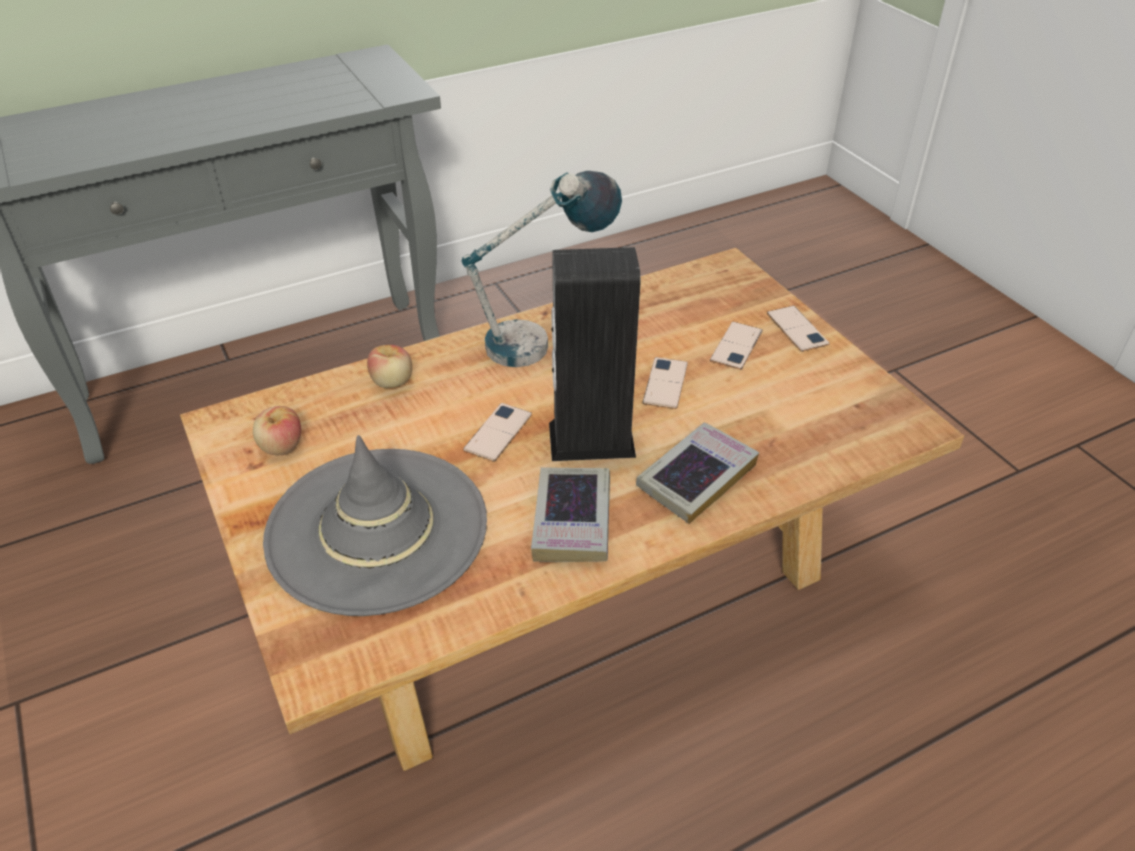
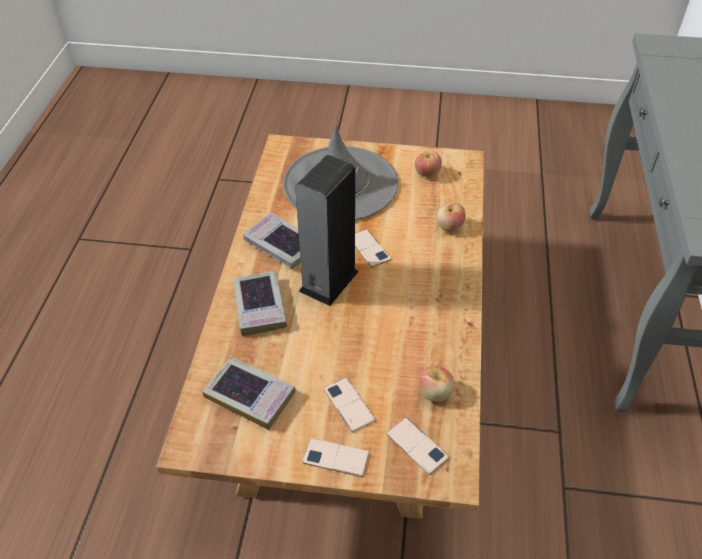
camera: 125 degrees right, 5 degrees up
(543, 341) = (438, 306): table lamp -> none
(658, 302) = (435, 393): none -> apple
(665, 383) = (345, 341): phone -> phone (417, 446)
(813, 415) = (250, 396): none -> book

